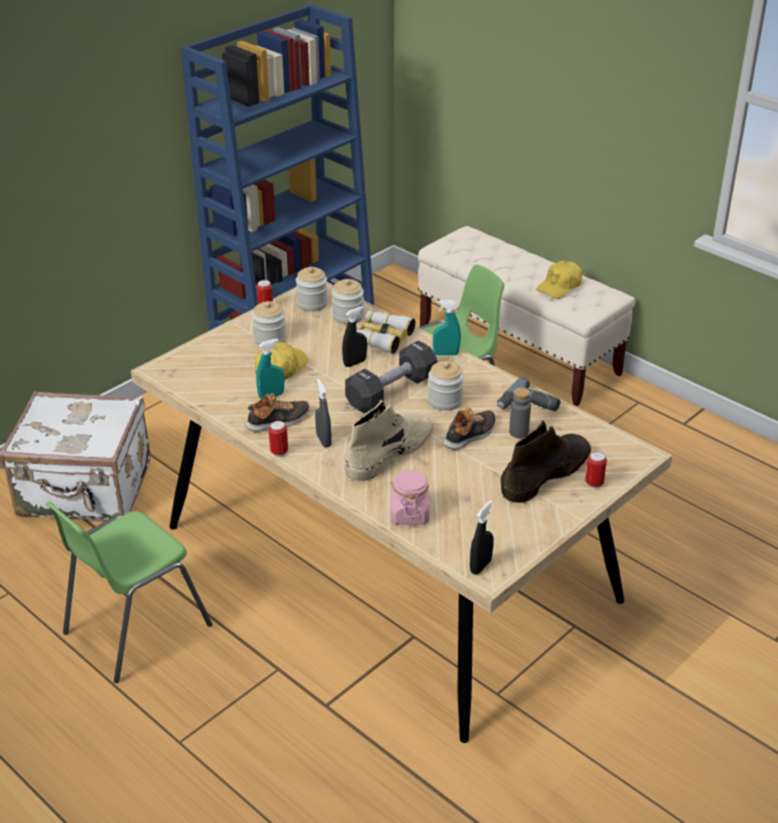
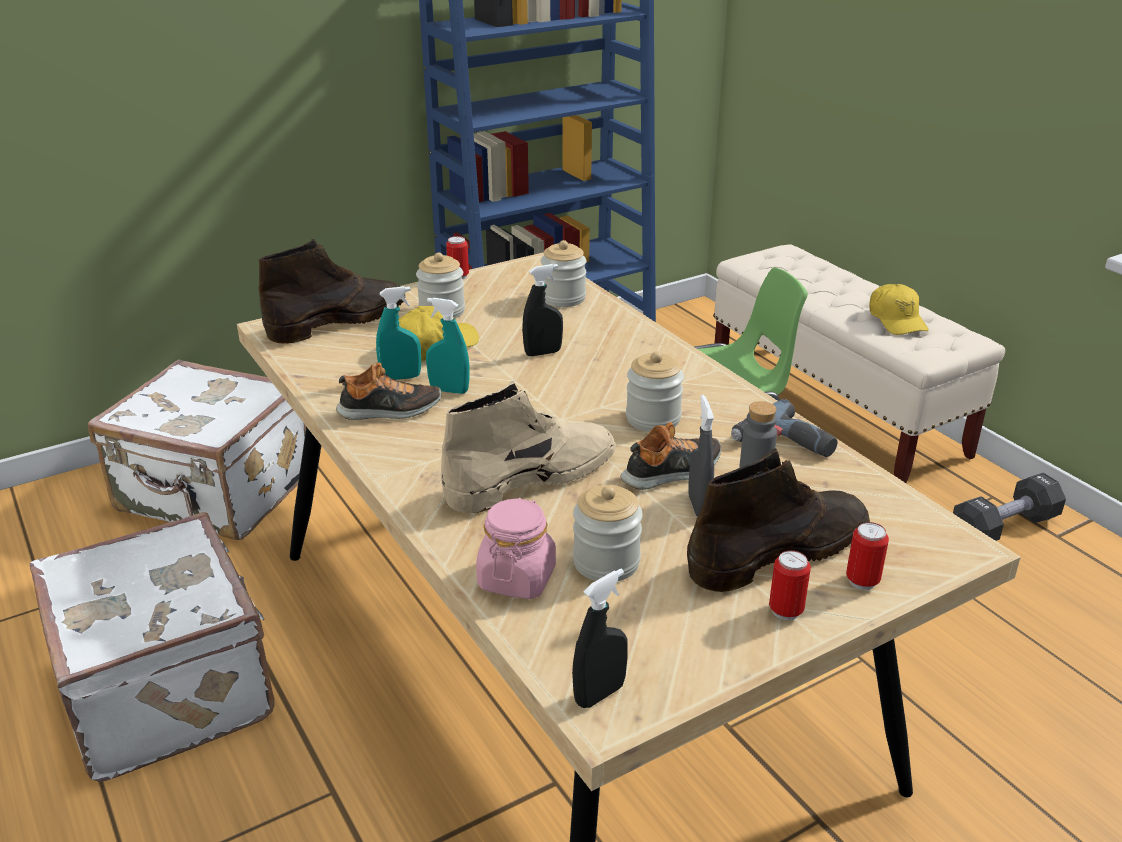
camera: 15 degrees right, 5 degrees down
(135, 629) = (171, 687): green chair -> white suitcase
(202, 357) = (338, 320): none -> brown boot
(279, 452) = (365, 451): can -> can (785, 611)
(312, 304) = (522, 279): jar -> jar (606, 562)
(323, 440) = (440, 446): grey spray bottle -> grey spray bottle (699, 506)
(381, 337) = (597, 327): binoculars -> none
(391, 391) = (577, 395): black dumbbell -> black dumbbell (1003, 528)
(446, 354) = (681, 358): turquoise spray bottle -> turquoise spray bottle (449, 390)
(560, 286) = (896, 320): yellow cap -> yellow cap turned 75 degrees counterclockwise

